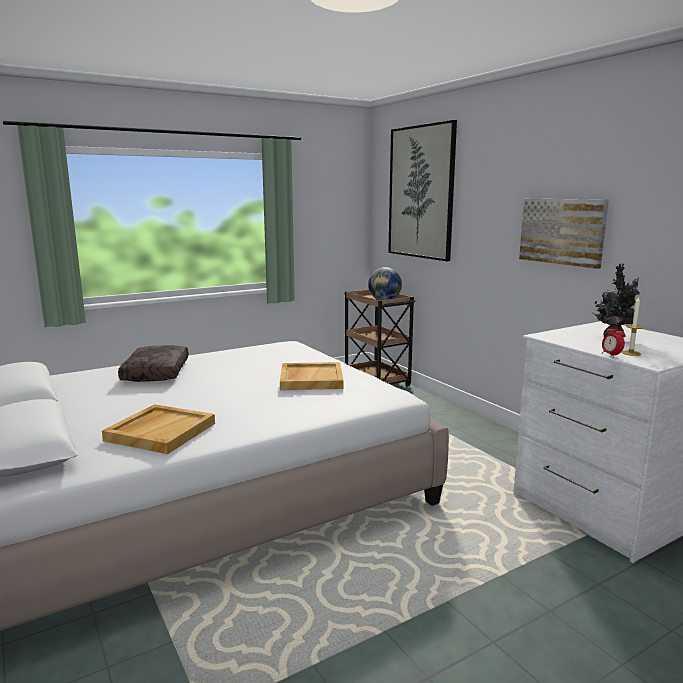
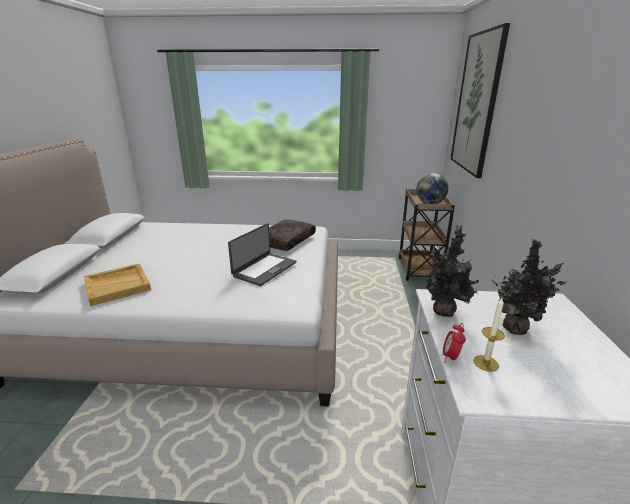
camera: 35 degrees right, 10 degrees up
(157, 373) = (197, 235): brown pillow -> brown pillow (286, 241)
(310, 379) = (264, 269): beige tray -> laptop
(562, 231) = (560, 170): picture -> none
(565, 341) = (443, 312): none -> potted plant

